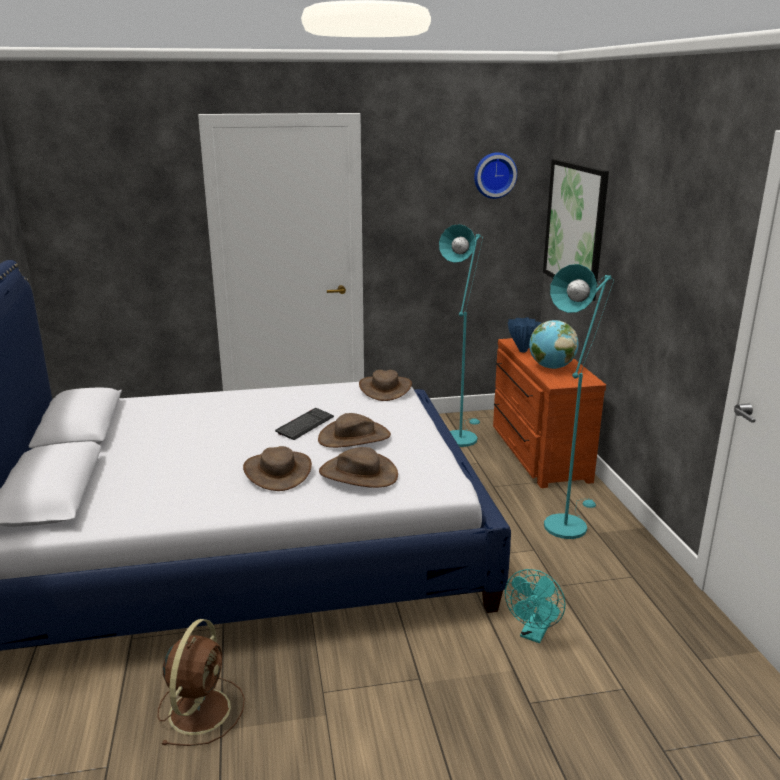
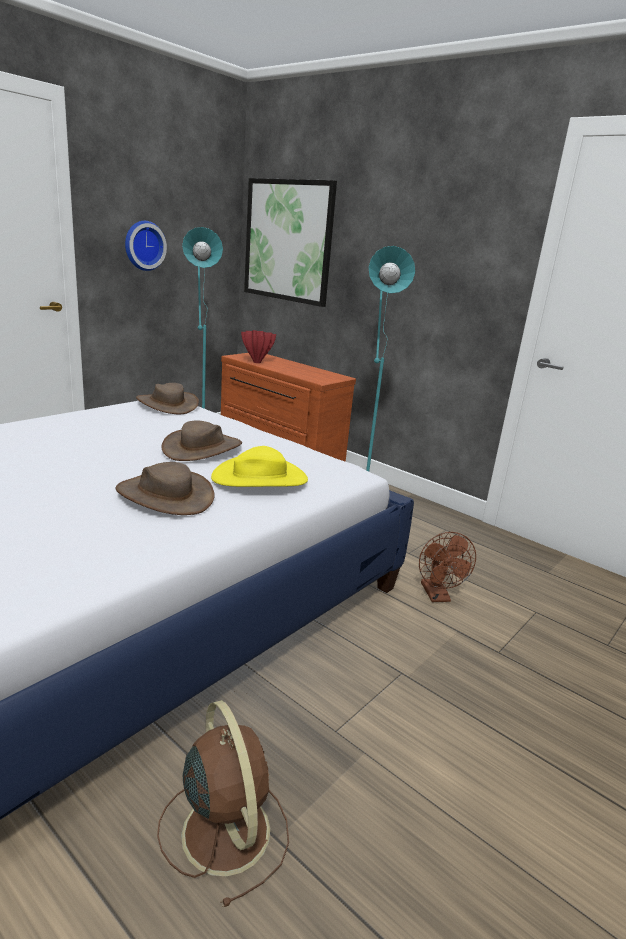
camera: 40 degrees left, 0 degrees up
(305, 425) = (128, 447): keyboard -> none
(358, 474) = (260, 478): brown hat -> yellow hat
(494, 175) = (198, 188): wall clock -> wall clock (143, 245)
(522, 351) = (256, 362): blue vase -> red vase
(534, 634) = (437, 596): turquoise fan -> brown fan
(551, 367) = (298, 371): globe -> none

